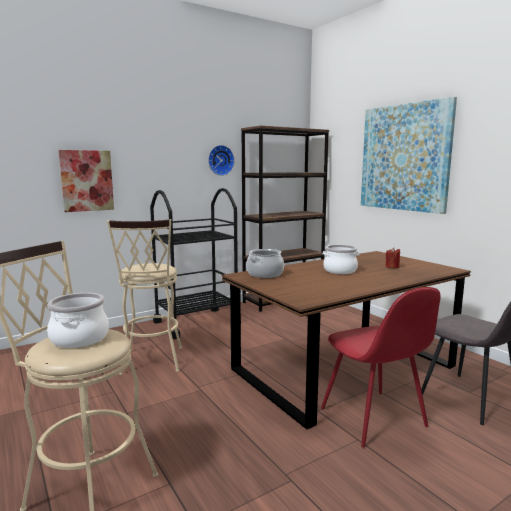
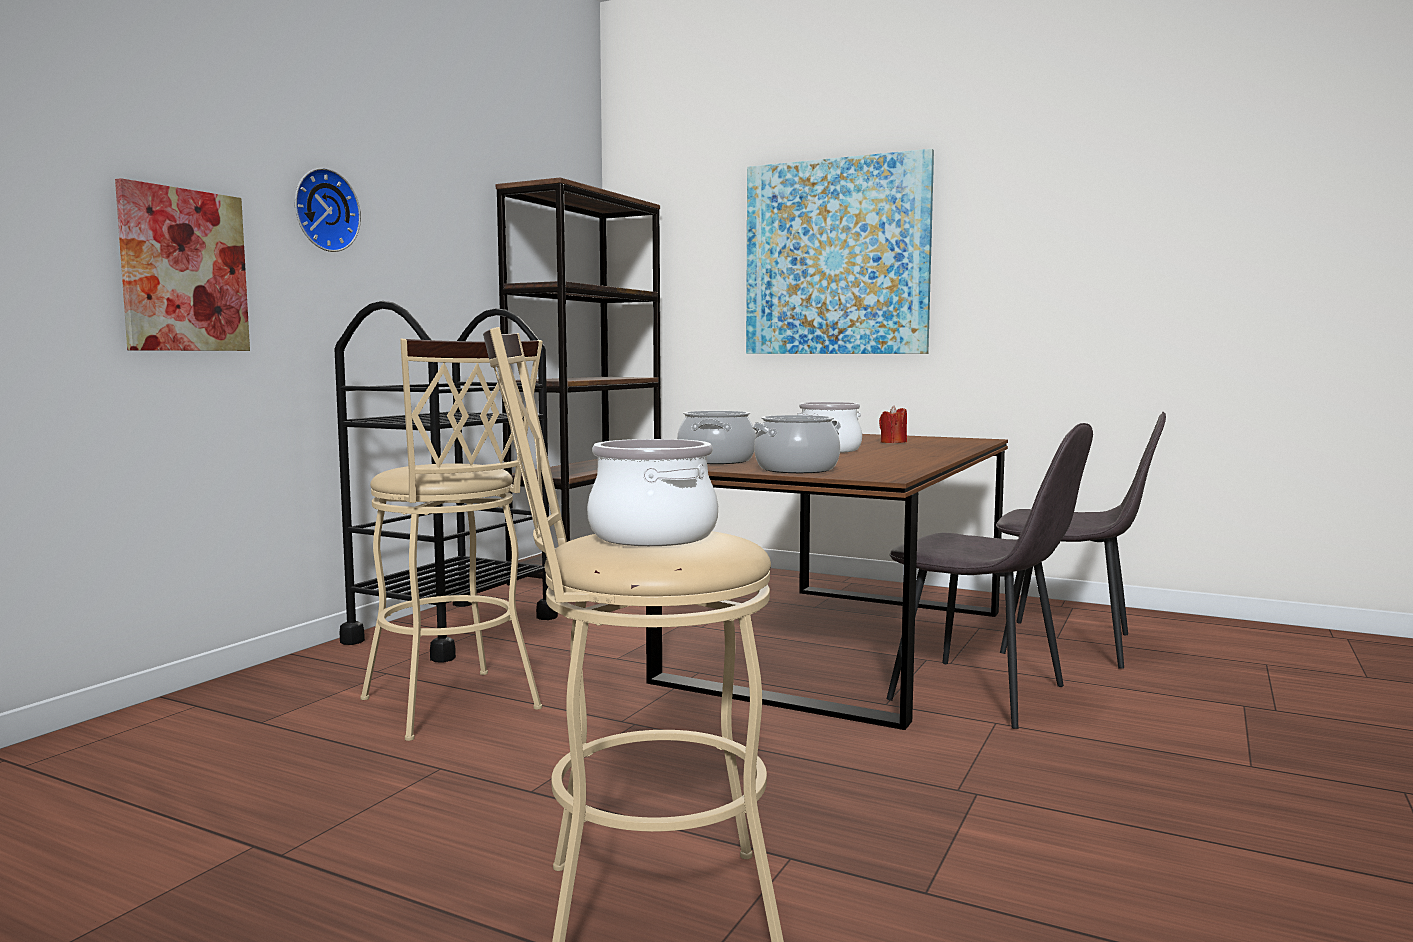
camera: 30 degrees left, 5 degrees down
(220, 160) = (458, 251): wall clock -> wall clock (323, 210)
(280, 288) = (796, 469): none -> cooking pot
(374, 419) = (982, 694): red chair -> grey chair

